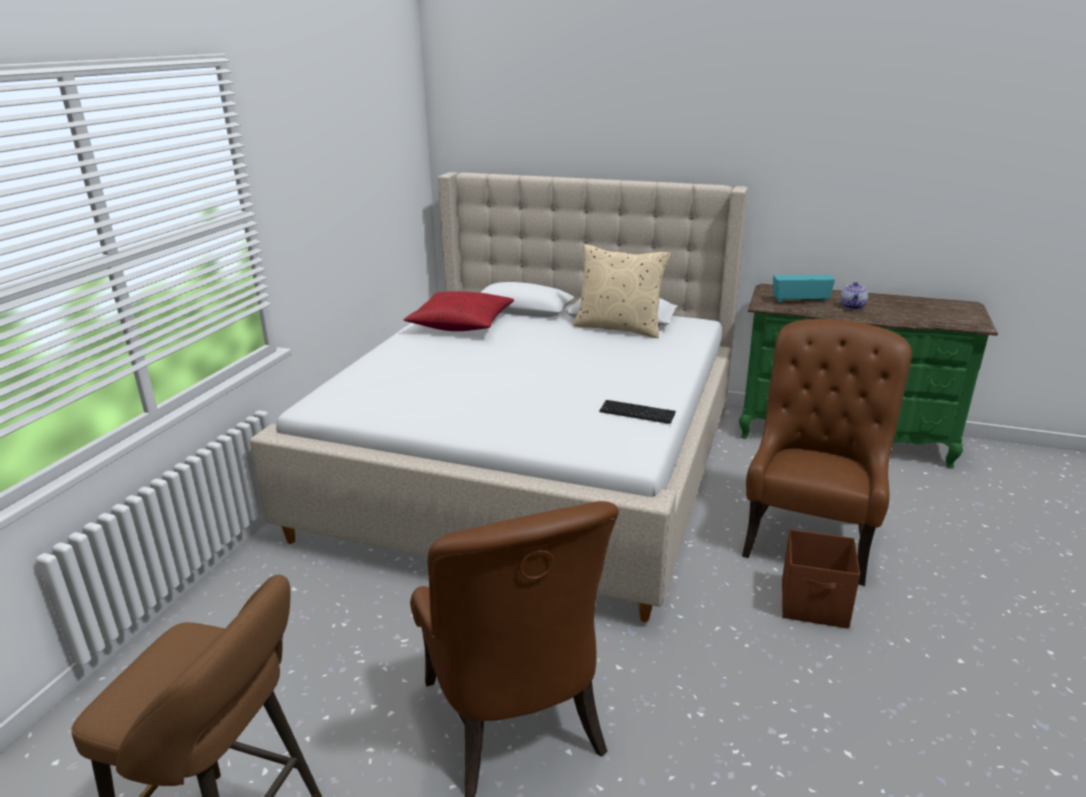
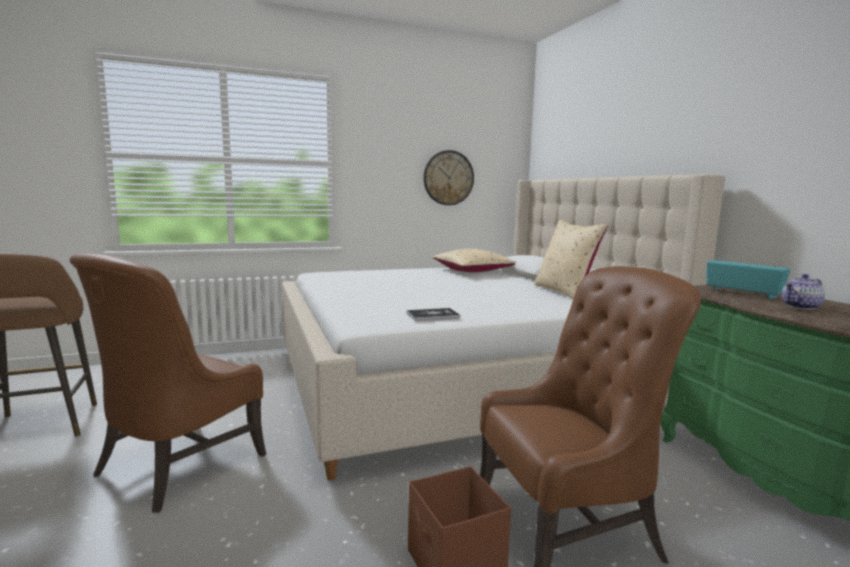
camera: 50 degrees right, 15 degrees down
(367, 192) = (448, 178): none -> wall clock
(461, 324) = (472, 271): red pillow -> beige pillow
(637, 413) = (433, 316): keyboard -> book

